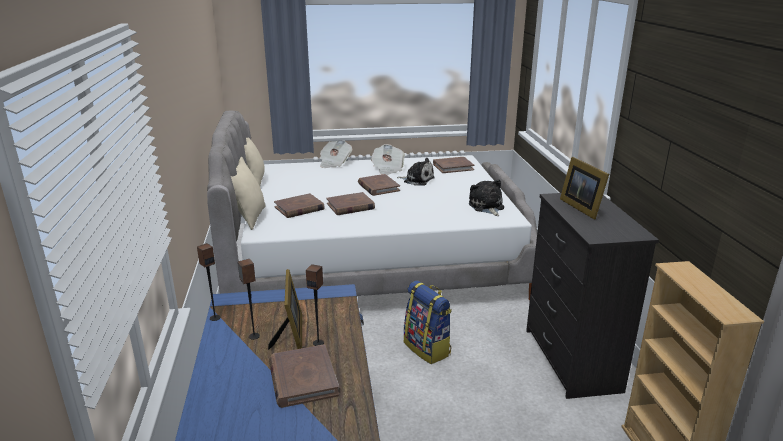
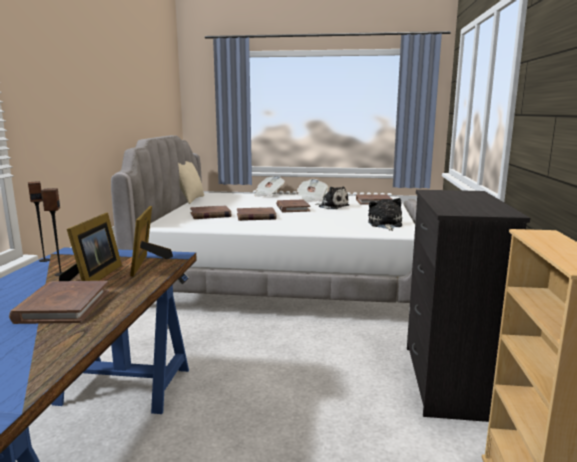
camera: 15 degrees right, 10 degrees down
(250, 217) = (163, 217): beige pillow -> none
(318, 342) = (112, 284): speaker -> none
(428, 348) = (293, 349): backpack -> none
(581, 207) = (454, 197): picture frame -> picture frame (148, 264)

